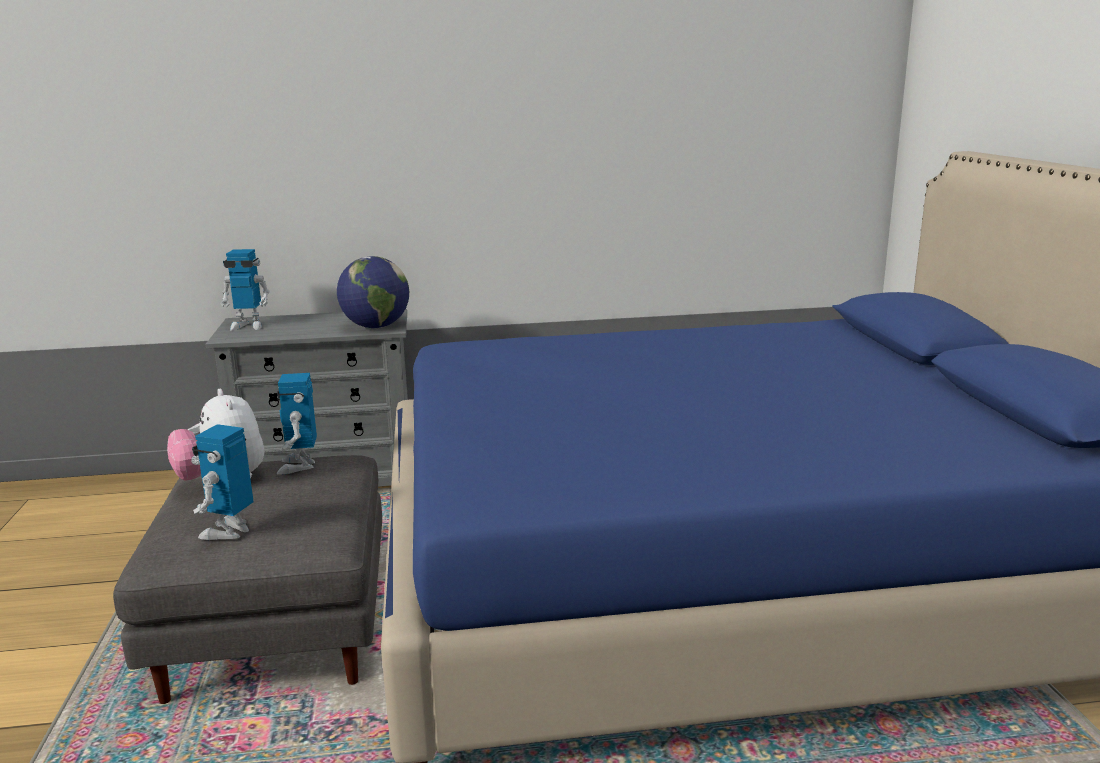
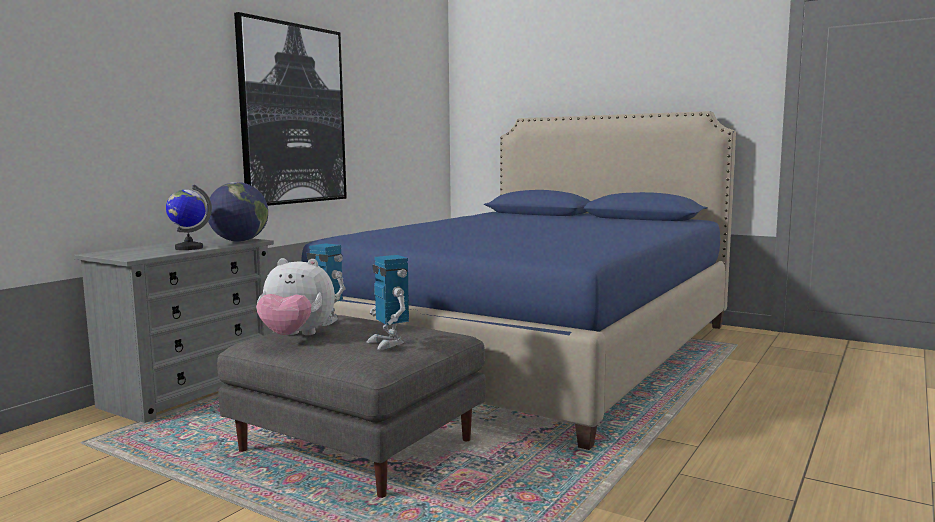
camera: 50 degrees left, 10 degrees down
(249, 326) = (123, 253): toy robot -> none
(305, 330) = (188, 248): none -> globe
(534, 152) = (293, 114): none -> picture

